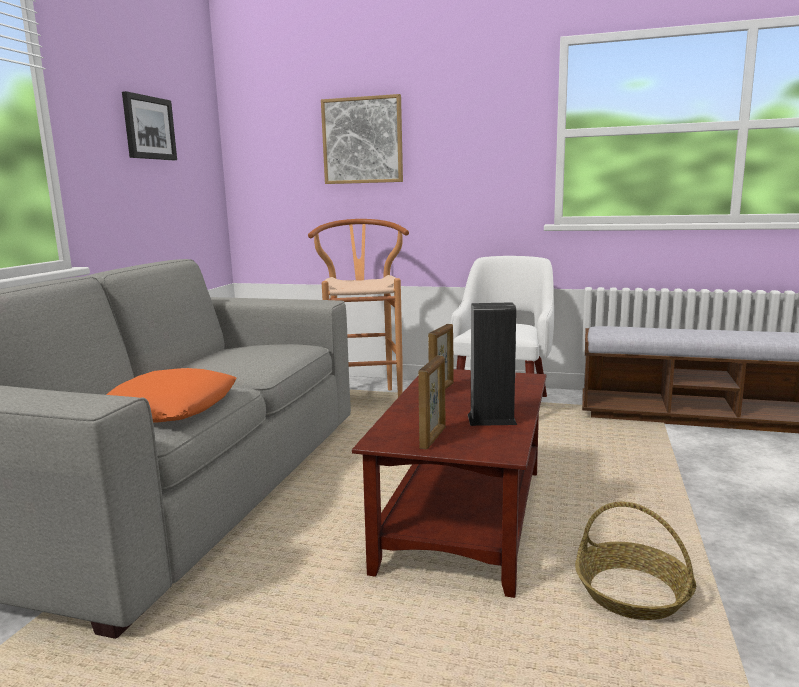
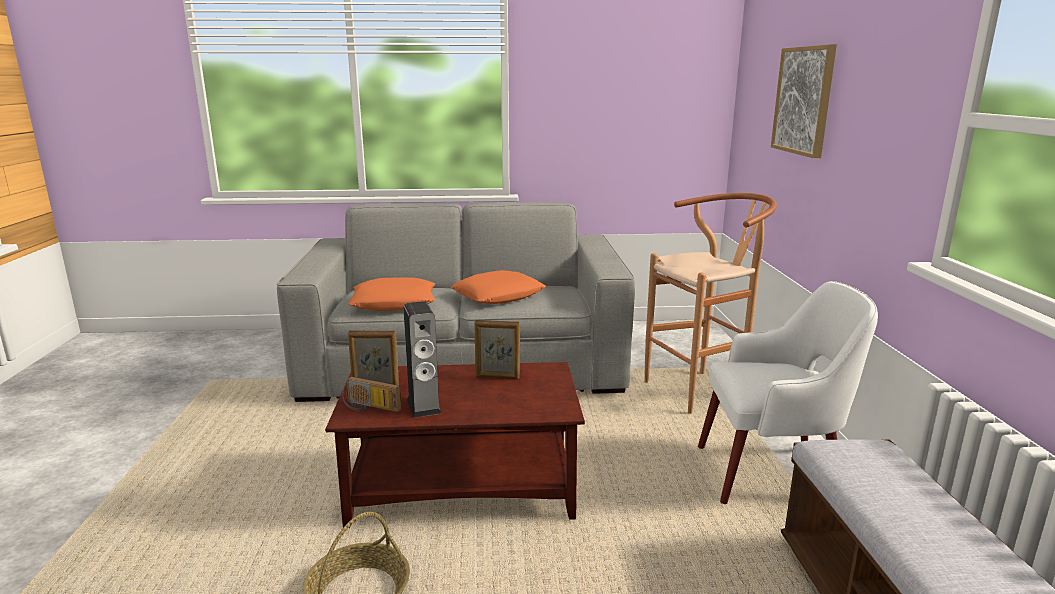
camera: 70 degrees right, 5 degrees up
(149, 128) = (619, 84): picture -> none
(229, 365) = (498, 295): none -> orange pillow
(482, 442) = (370, 407): none -> radio

